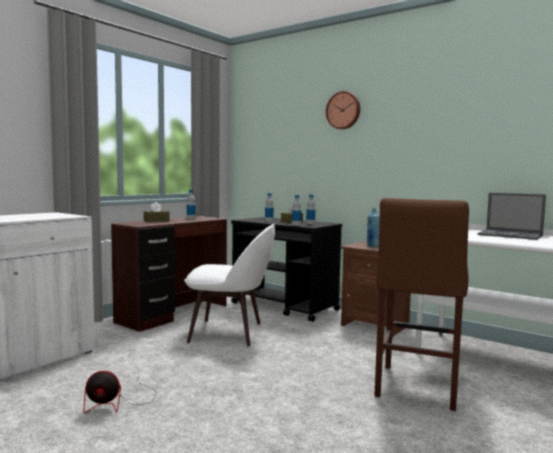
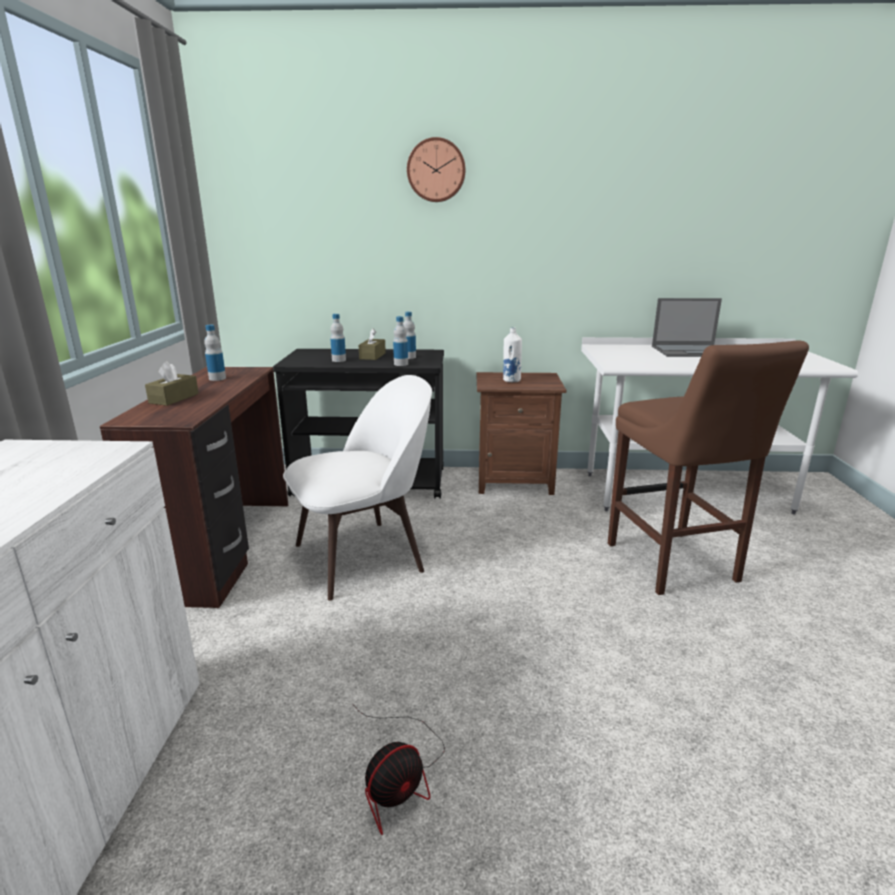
camera: 35 degrees left, 15 degrees up
(373, 246) = (511, 380): blue bottle -> white bottle

